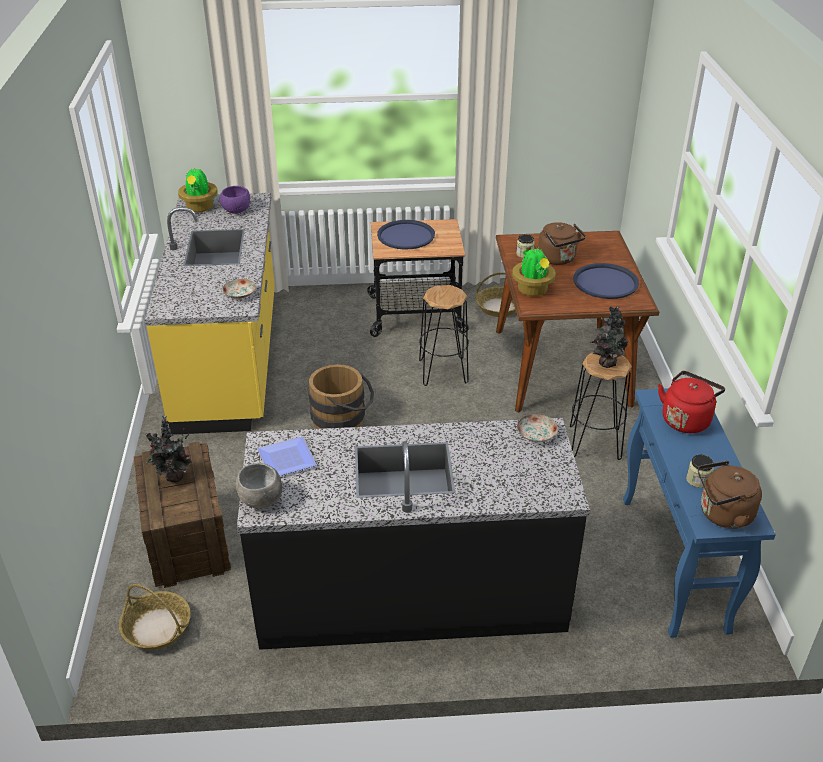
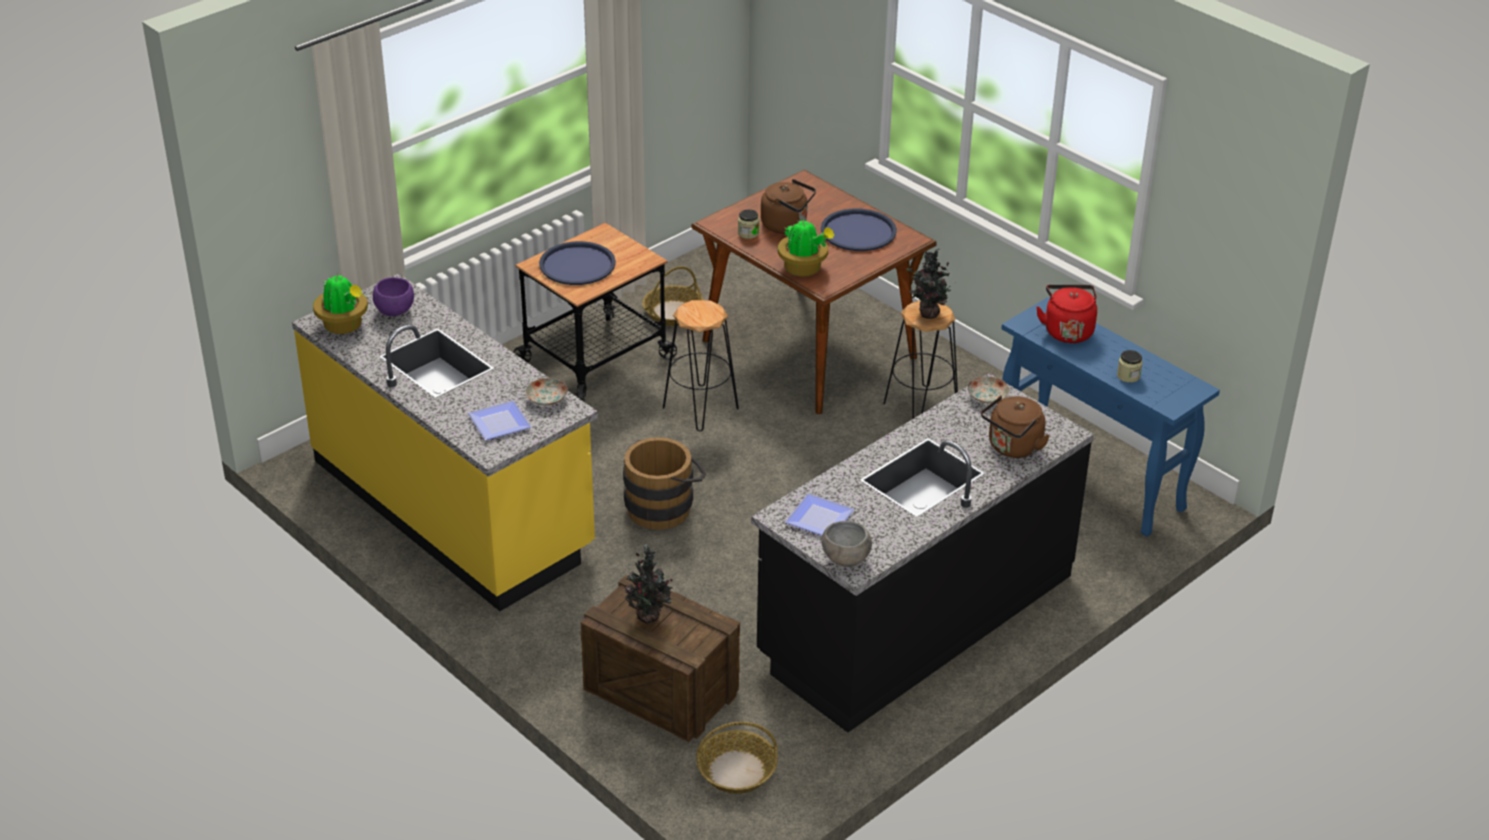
camera: 40 degrees left, 0 degrees up
(191, 296) = (498, 424): none -> plate
(722, 514) = (1172, 393): brown kettle -> brown kettle (1013, 448)

